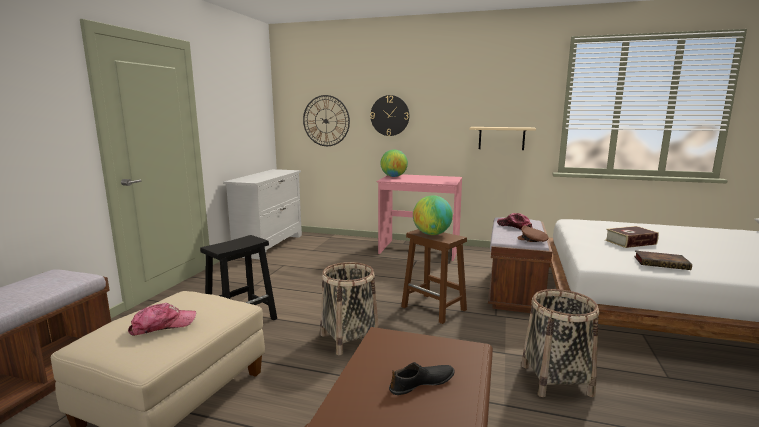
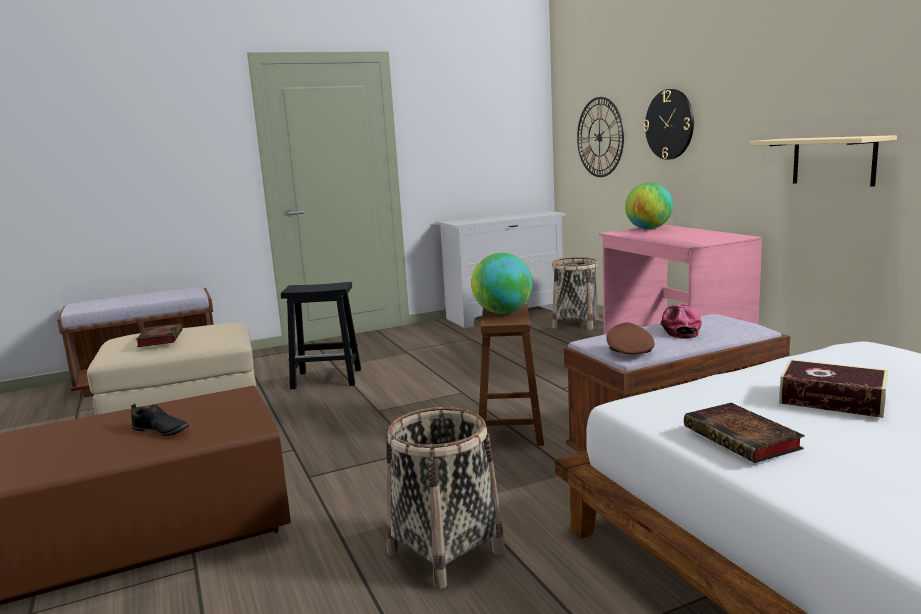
camera: 50 degrees right, 0 degrees up
(162, 325) = (160, 338): cap -> book
(349, 338) = (365, 423): basket -> basket (576, 323)

